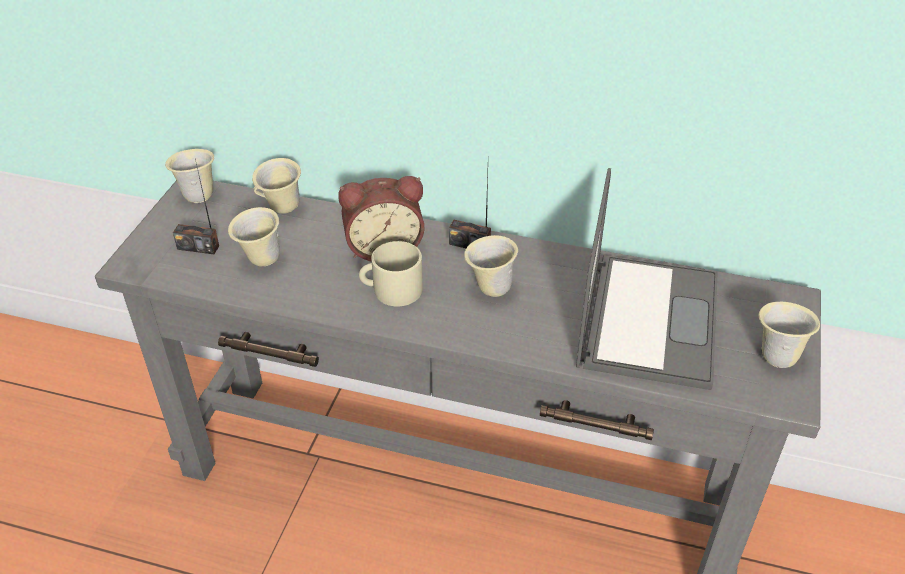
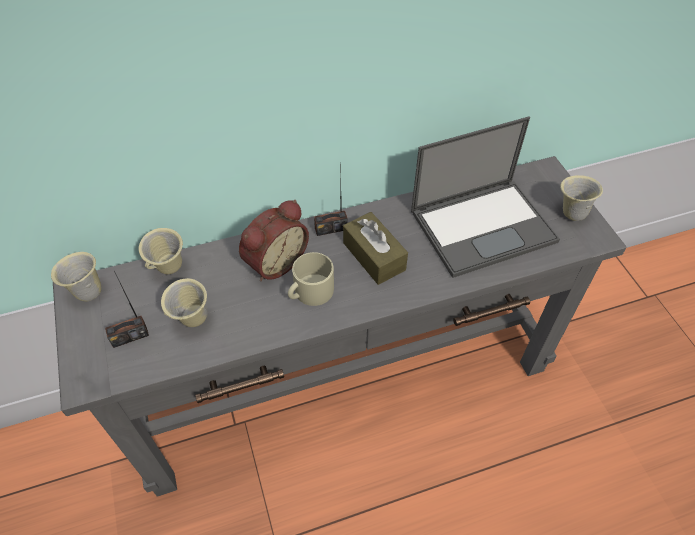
camera: 35 degrees left, 10 degrees up
(489, 289) = (374, 256): beige mug -> brown tissue box
(648, 318) = (484, 225): laptop -> laptop turned 90 degrees clockwise

